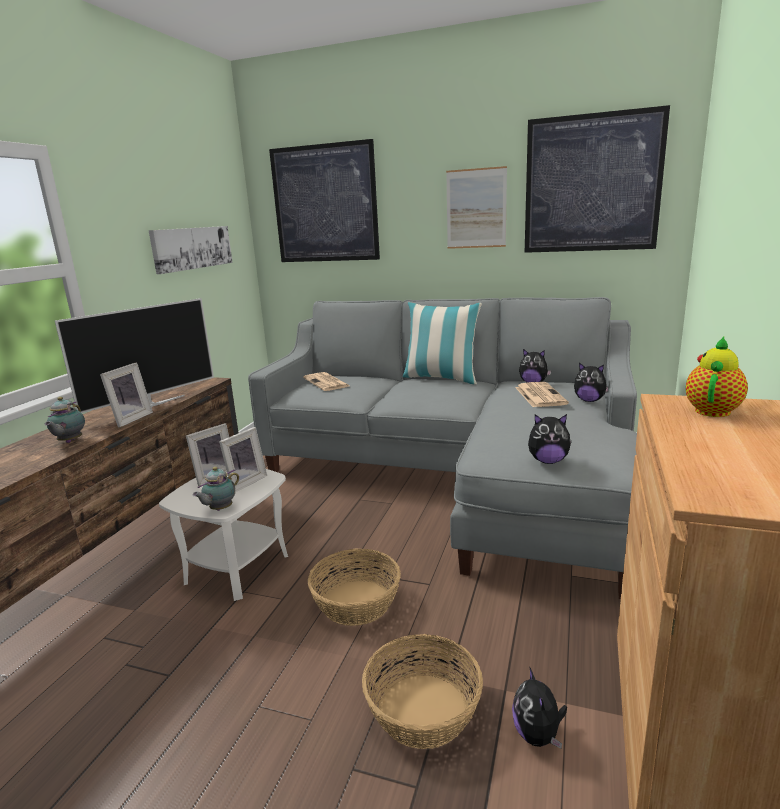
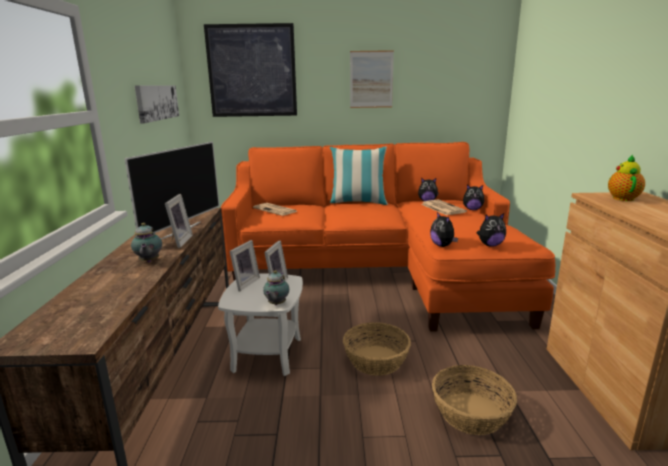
camera: 20 degrees left, 0 degrees up
(459, 473) = (380, 269): grey sofa -> orange sofa
(538, 735) = (545, 410): plush toy -> plush toy (442, 245)
(592, 184) = (449, 66): picture -> none

